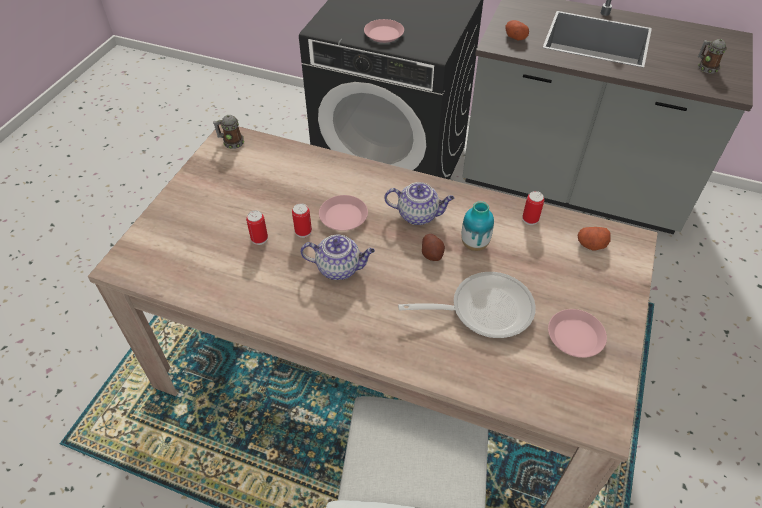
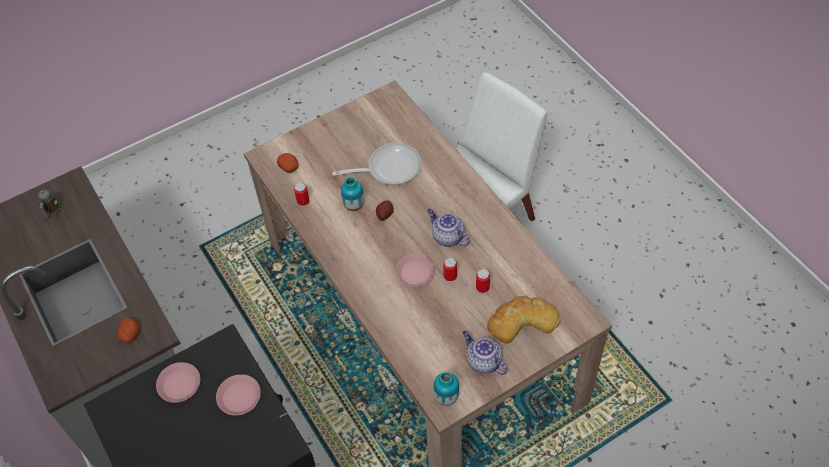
camera: 140 degrees left, 5 degrees up
(195, 230) = (521, 321): none -> bread
(231, 142) = (446, 397): mug -> vase
(418, 215) = (366, 245): teapot -> teapot (483, 361)
(483, 309) = (389, 168): frying pan -> frying pan turned 135 degrees clockwise
(575, 337) = (359, 131): pink plate -> pink plate (180, 384)

